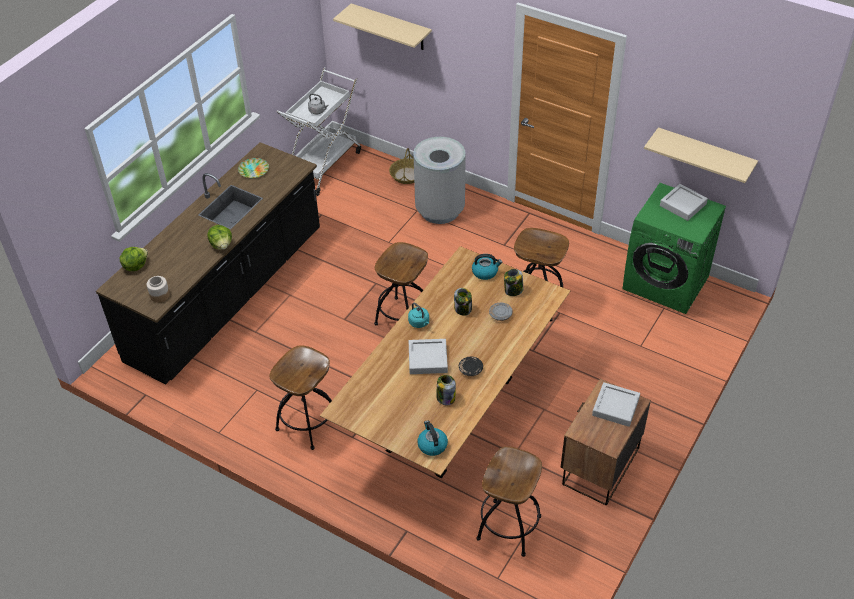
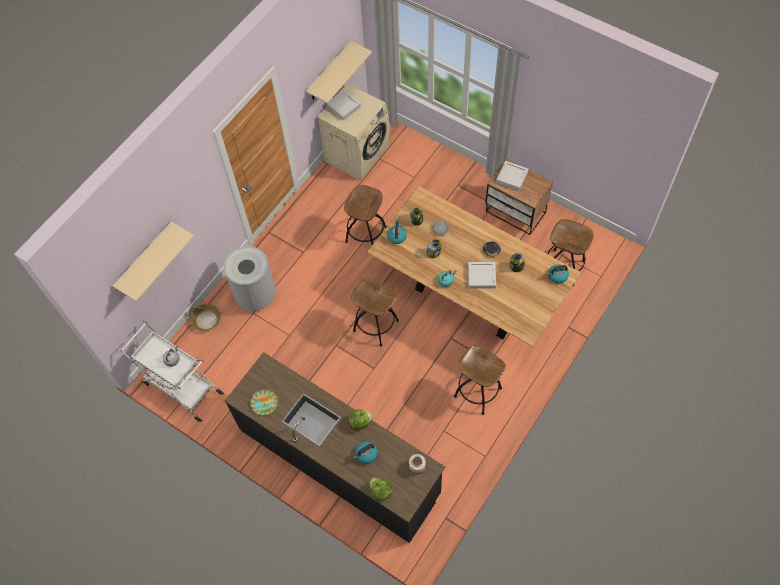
camera: 85 degrees left, 15 degrees up
(181, 252) = (366, 454): none -> kettle
(665, 284) = (357, 154): green washing machine -> beige washing machine

